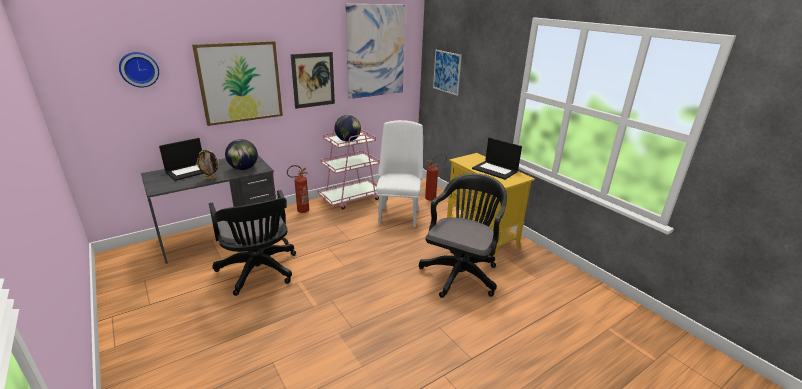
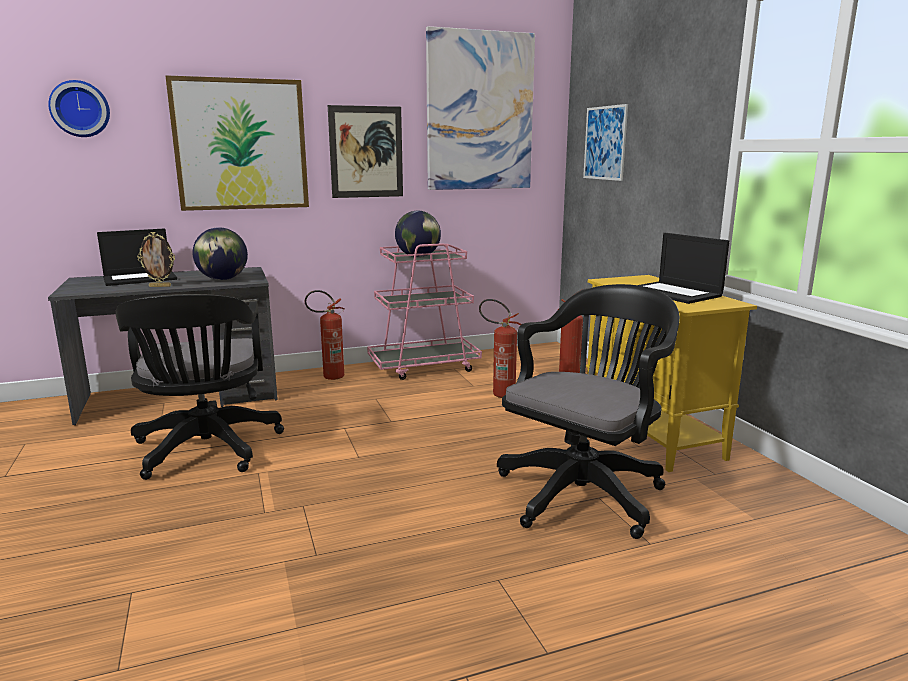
camera: 15 degrees right, 10 degrees down
(398, 214) = (498, 393): white chair -> fire extinguisher

